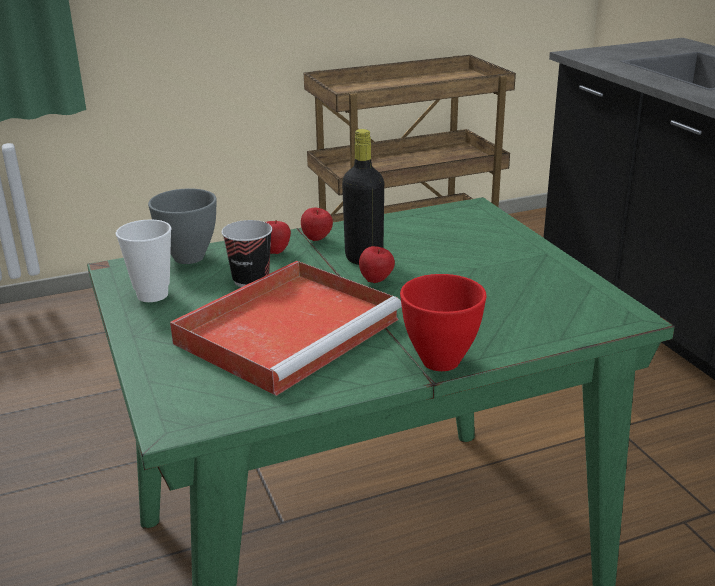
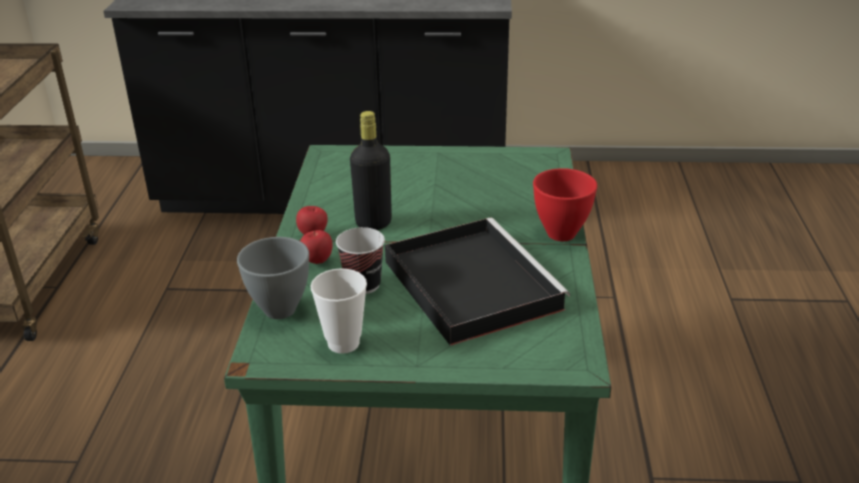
camera: 65 degrees left, 5 degrees up
(290, 329) = (469, 283): red tray -> black tray
(376, 281) = (420, 227): apple -> none

